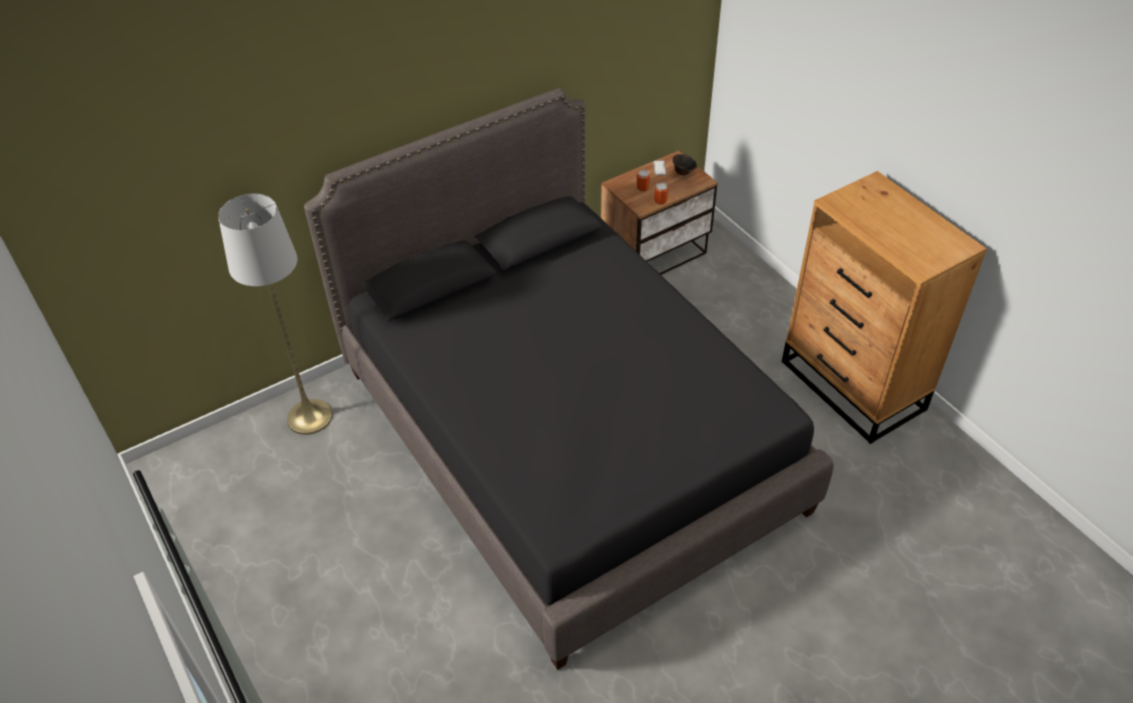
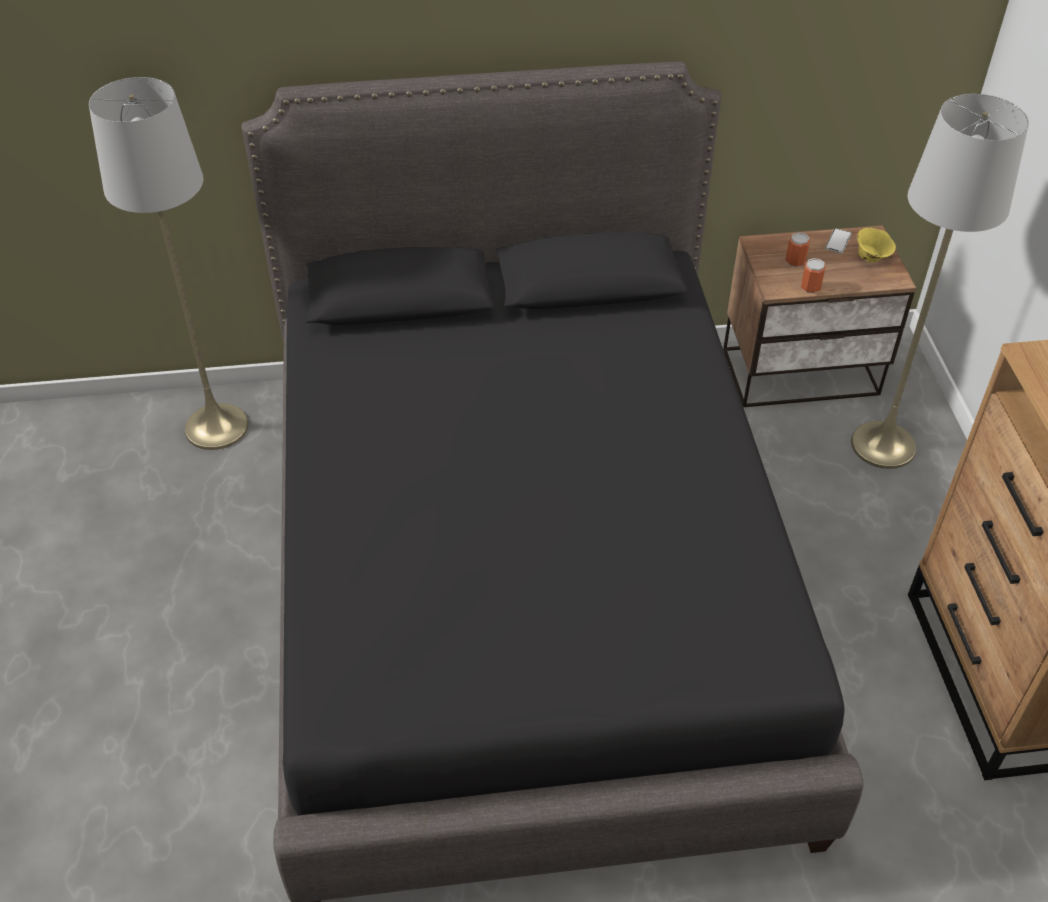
camera: 25 degrees right, 0 degrees up
(683, 172) = (871, 257): brown bowl -> yellow bowl
(723, 282) = (883, 445): none -> grey floor lamp

